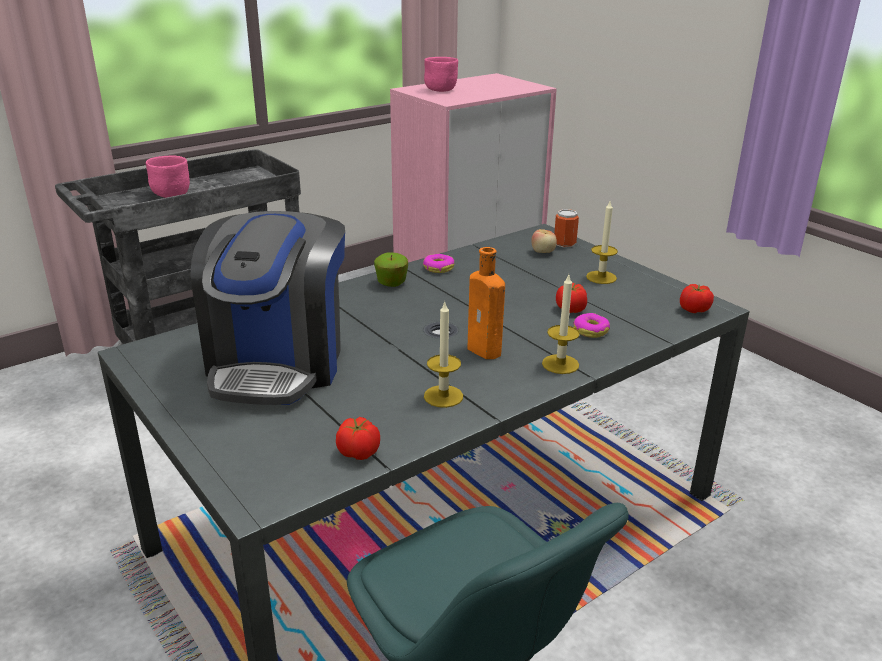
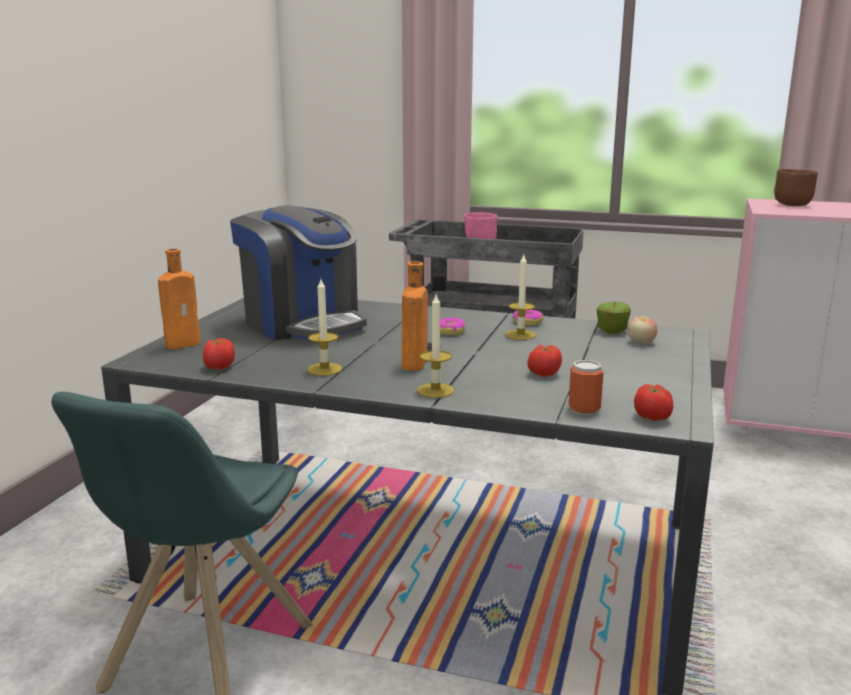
camera: 55 degrees right, 10 degrees down
(241, 454) = (185, 344): none -> orange bottle
(278, 363) = (303, 323): coffee machine -> coffee machine turned 105 degrees counterclockwise
(391, 283) = (472, 318): apple -> apple (612, 331)
(441, 90) = (792, 205): pink bowl -> brown bowl
(564, 243) = (680, 344): can -> can (584, 409)
(591, 331) = (518, 388): donut -> donut (450, 331)
(601, 277) = (638, 370): candle -> candle (520, 335)

